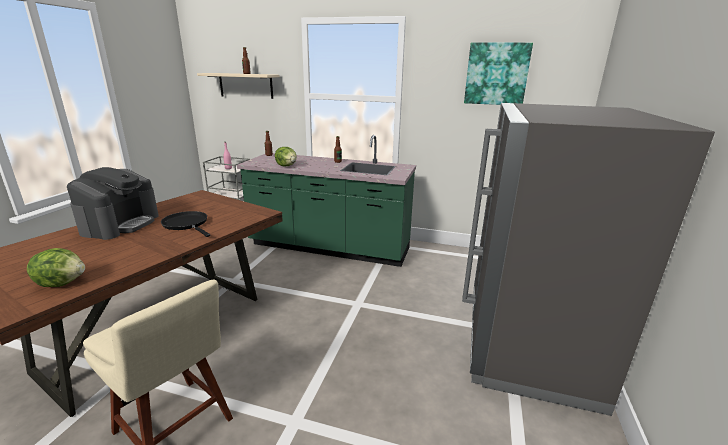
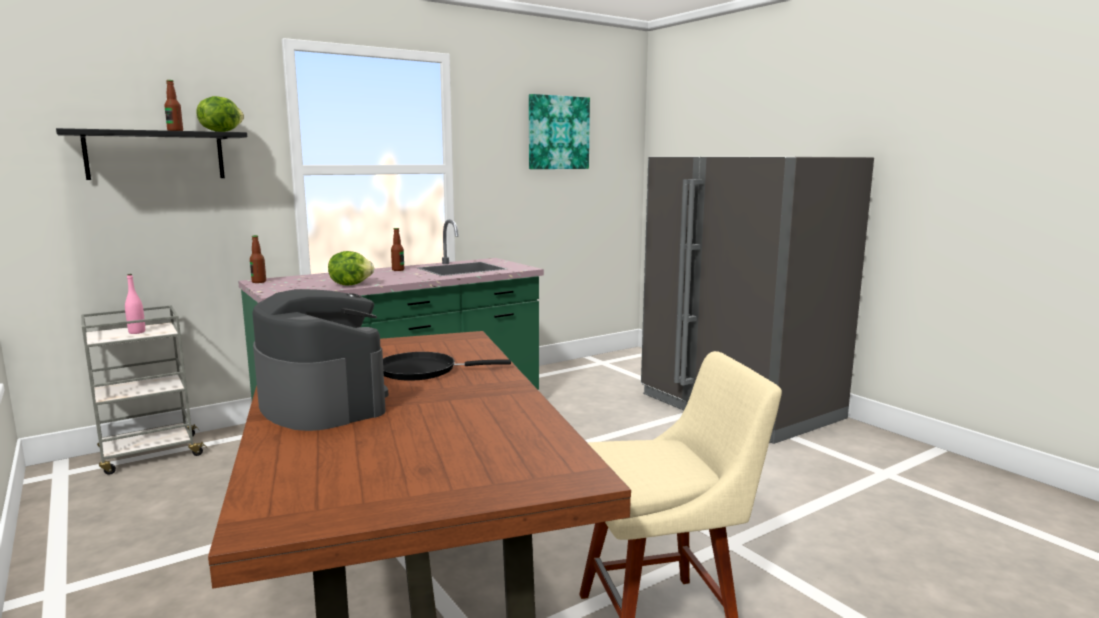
camera: 50 degrees left, 10 degrees down
(62, 283) = (521, 448): lettuce -> lettuce (220, 132)
(246, 85) = (155, 155): beige shelf -> black shelf

